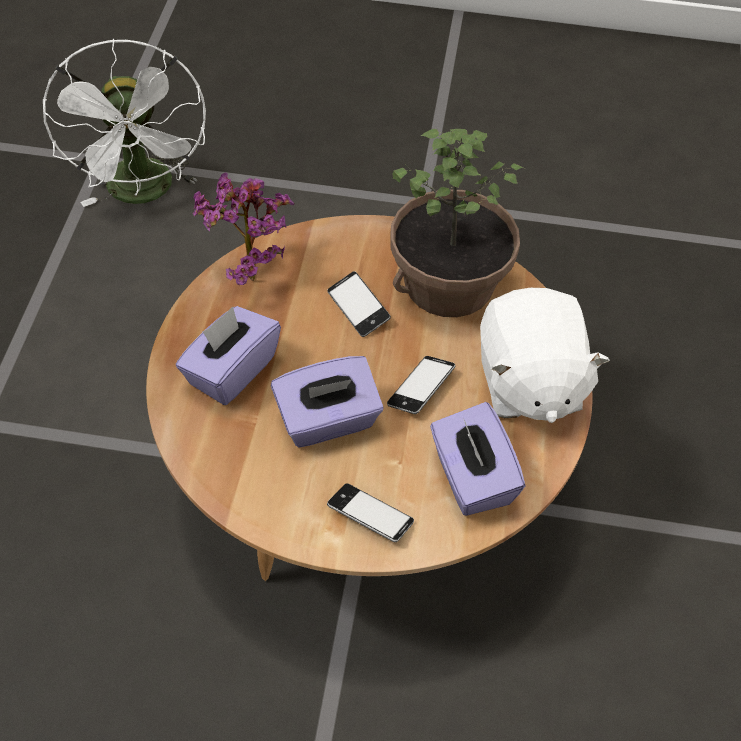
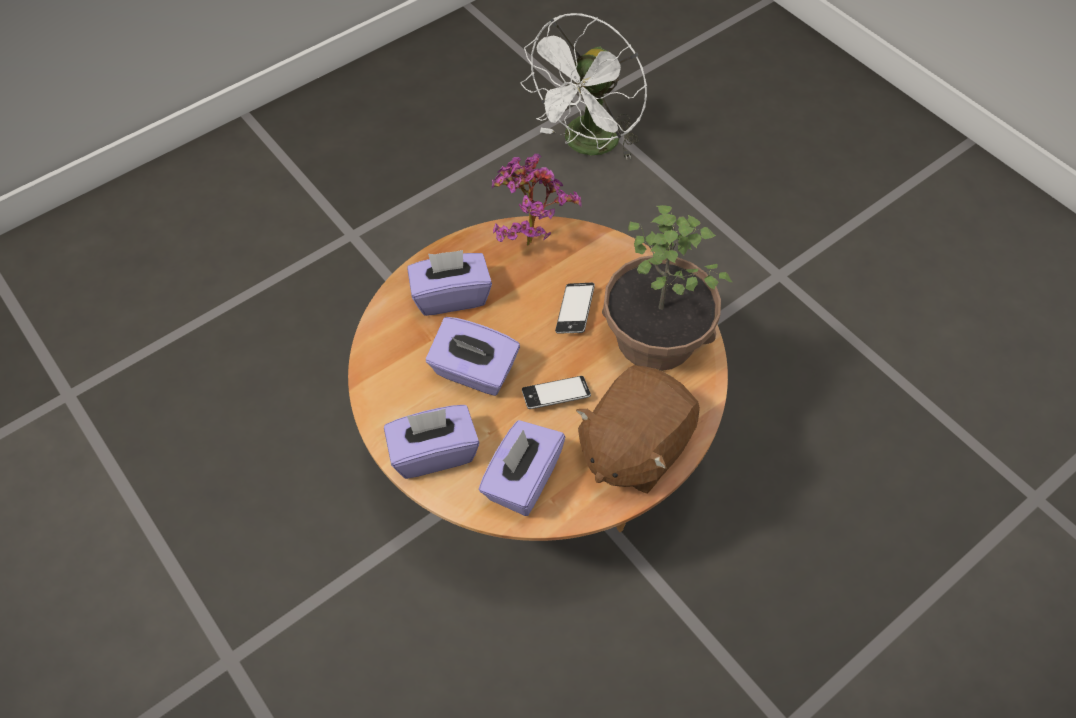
camera: 45 degrees right, 5 degrees up
(370, 516) = (434, 452): phone -> purple tissue box
(528, 383) = (633, 447): white plush toy -> brown plush toy

